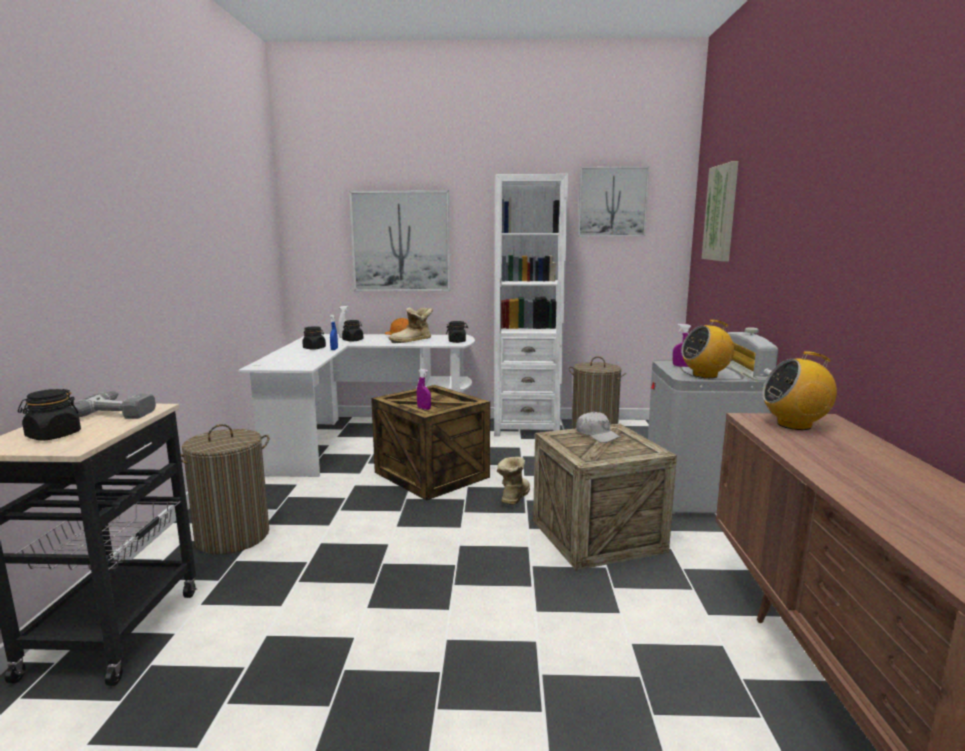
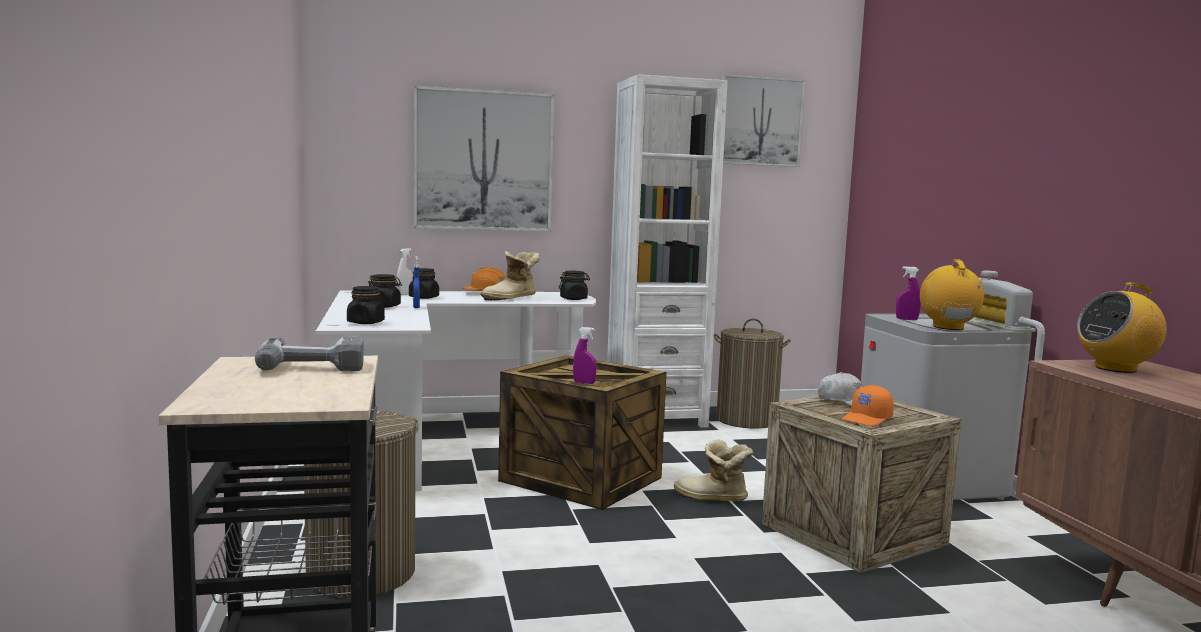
camera: 15 degrees left, 5 degrees down
(53, 436) = (273, 391): black jar -> black jar (365, 322)
(513, 497) = (712, 499): boot -> boot turned 75 degrees counterclockwise
(594, 452) = (867, 419): none -> orange cap
(705, 375) = (948, 327): radio -> radio turned 120 degrees clockwise
(721, 213) = (909, 139): picture -> none

